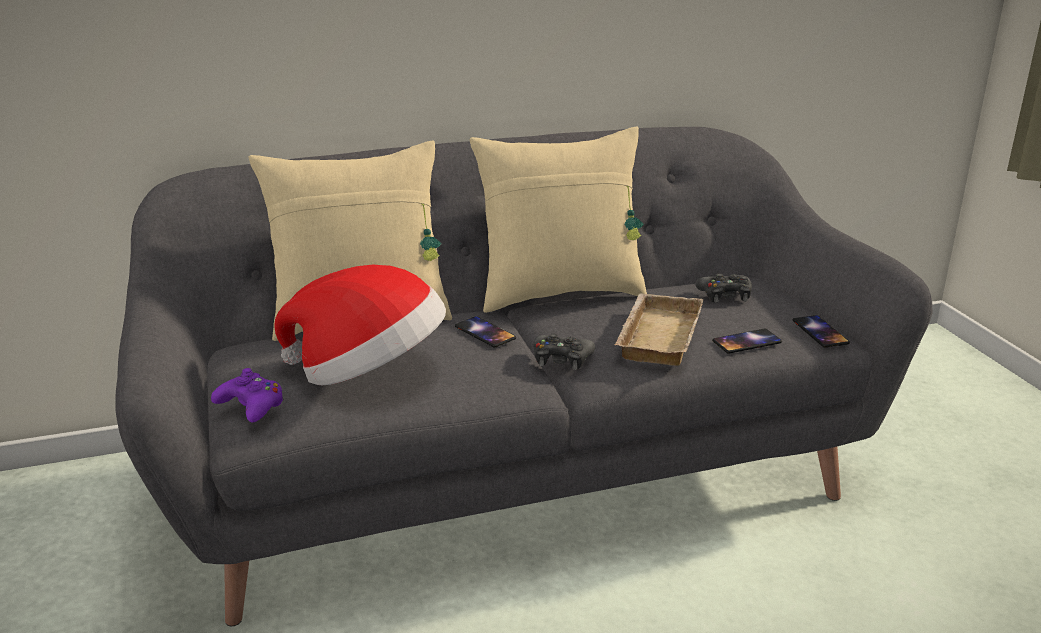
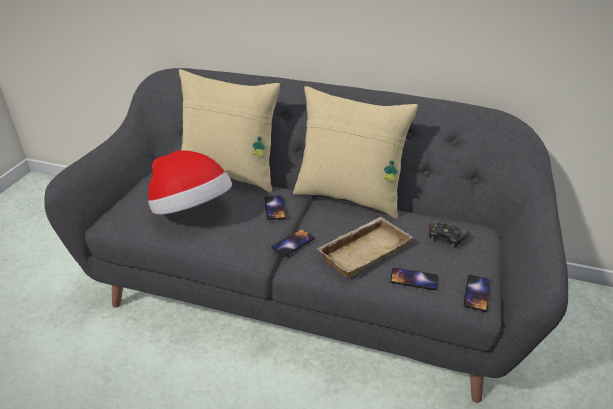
camera: 35 degrees right, 10 degrees up
(251, 405) = (121, 208): purple game controller -> none
(562, 359) = (293, 243): black game controller -> phone

